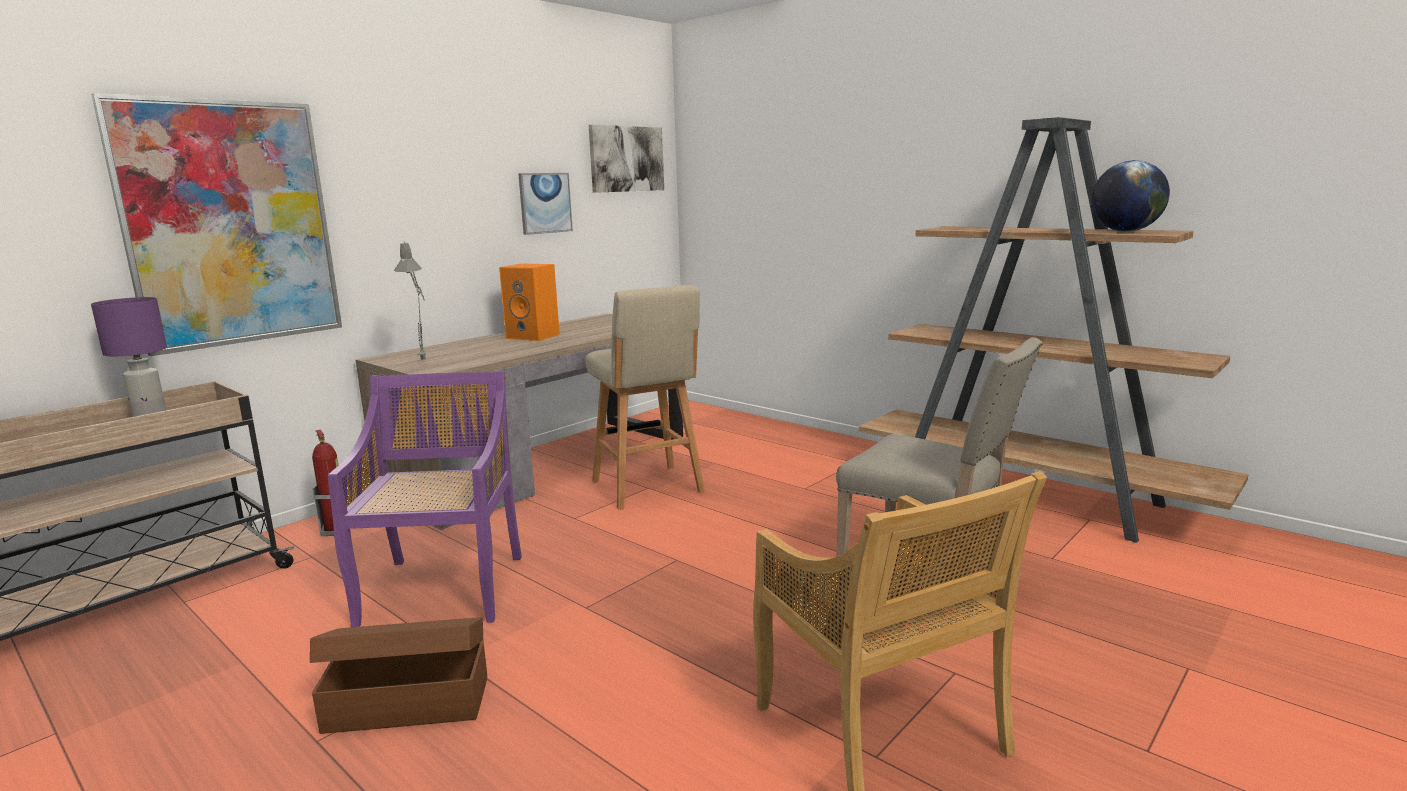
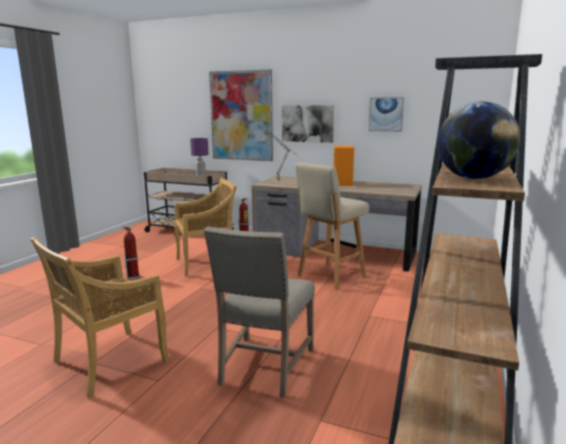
camera: 70 degrees right, 0 degrees up
(406, 703) = (133, 277): brown storage box -> fire extinguisher
(443, 588) = (207, 263): purple chair -> beige chair
(626, 159) = (456, 88): picture -> picture (307, 123)

